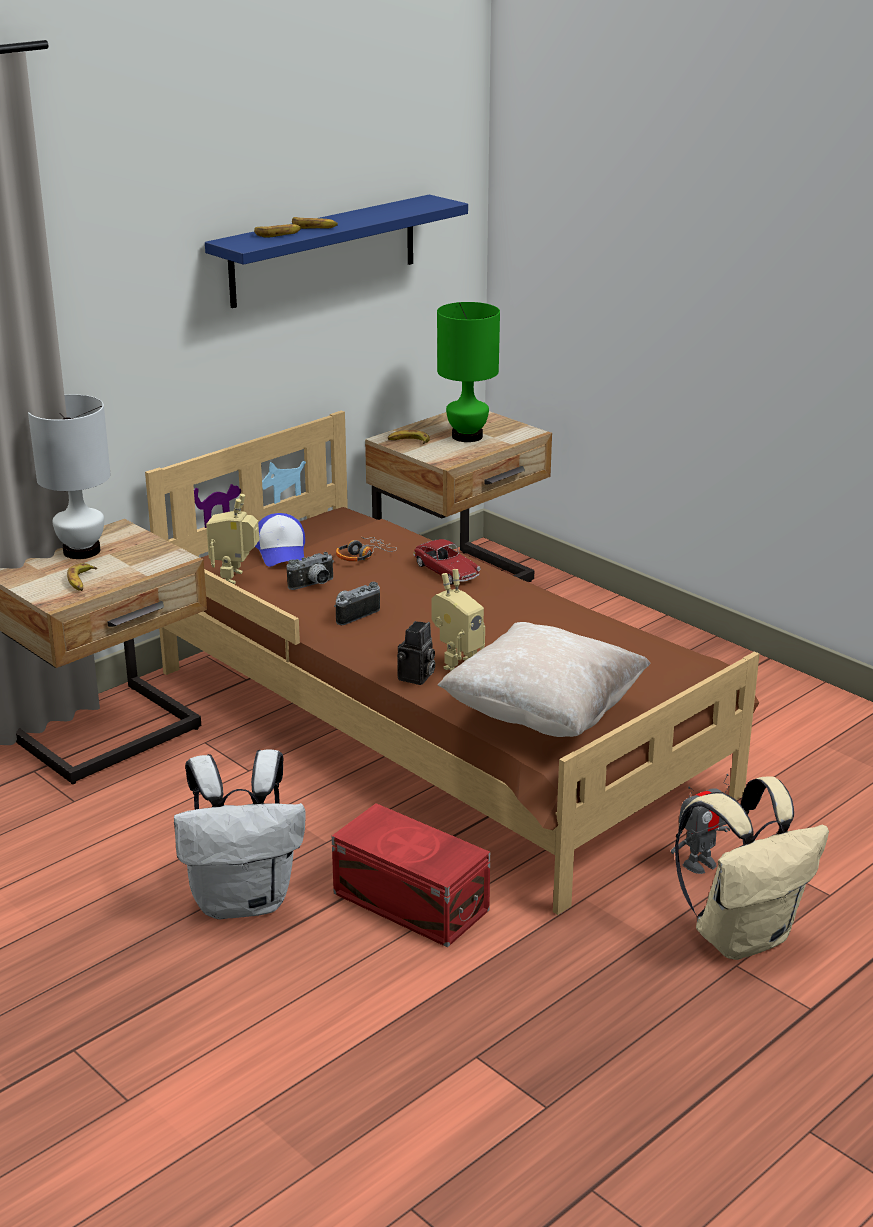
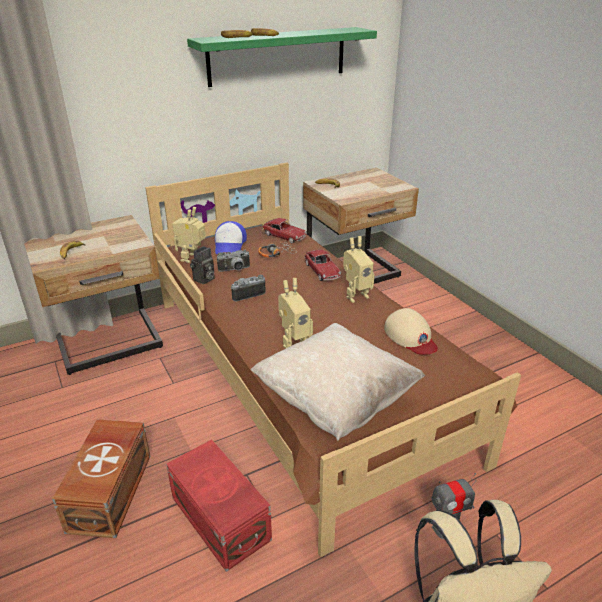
camera: 15 degrees right, 5 degrees up
(82, 551) = (89, 232): white table lamp -> none
(244, 900) = (112, 491): white backpack -> brown storage box
(324, 250) = (278, 56): blue shelf -> green shelf
(360, 529) = (284, 236): none -> toy car
(416, 678) = (260, 351): camera -> camera (204, 280)
(467, 436) = (365, 185): green table lamp -> none
(511, 597) = (355, 295): none -> toy robot
(607, 636) = (410, 336): none -> beige cap

